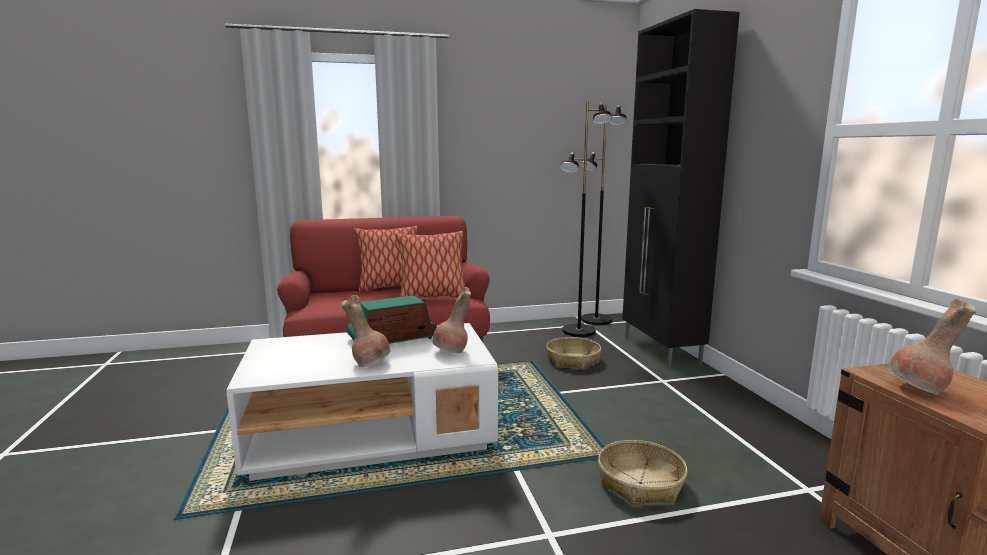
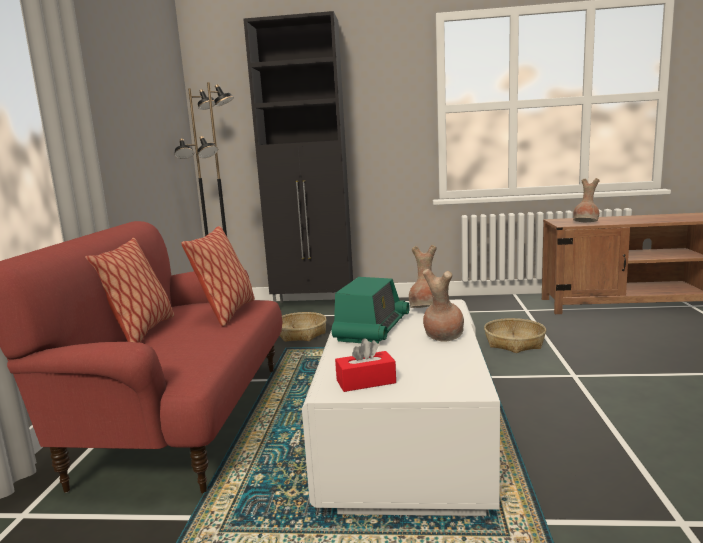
camera: 70 degrees left, 0 degrees up
(278, 349) = (366, 381): none -> red tissue box
(392, 339) = (372, 329): radio -> radio turned 150 degrees counterclockwise

